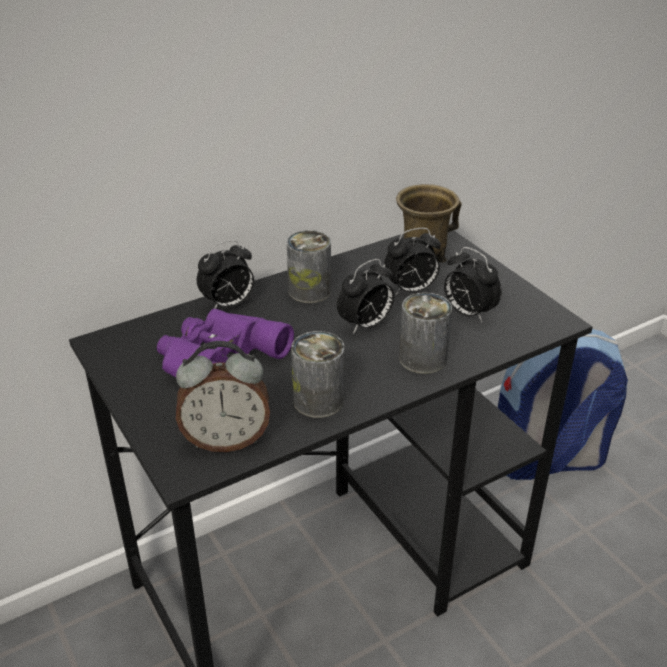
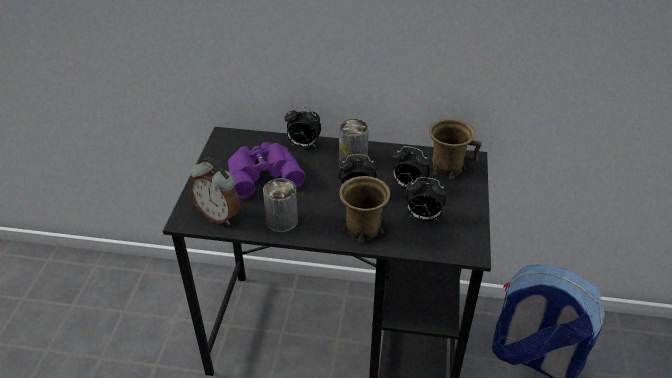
camera: 40 degrees right, 5 degrees up
(422, 358) = (362, 229): can -> brown mug
(467, 313) = (423, 217): alarm clock -> alarm clock turned 75 degrees counterclockwise

